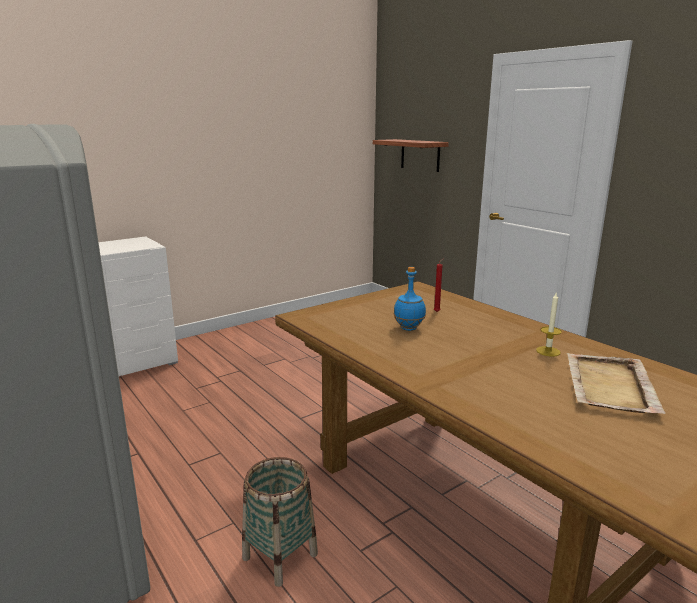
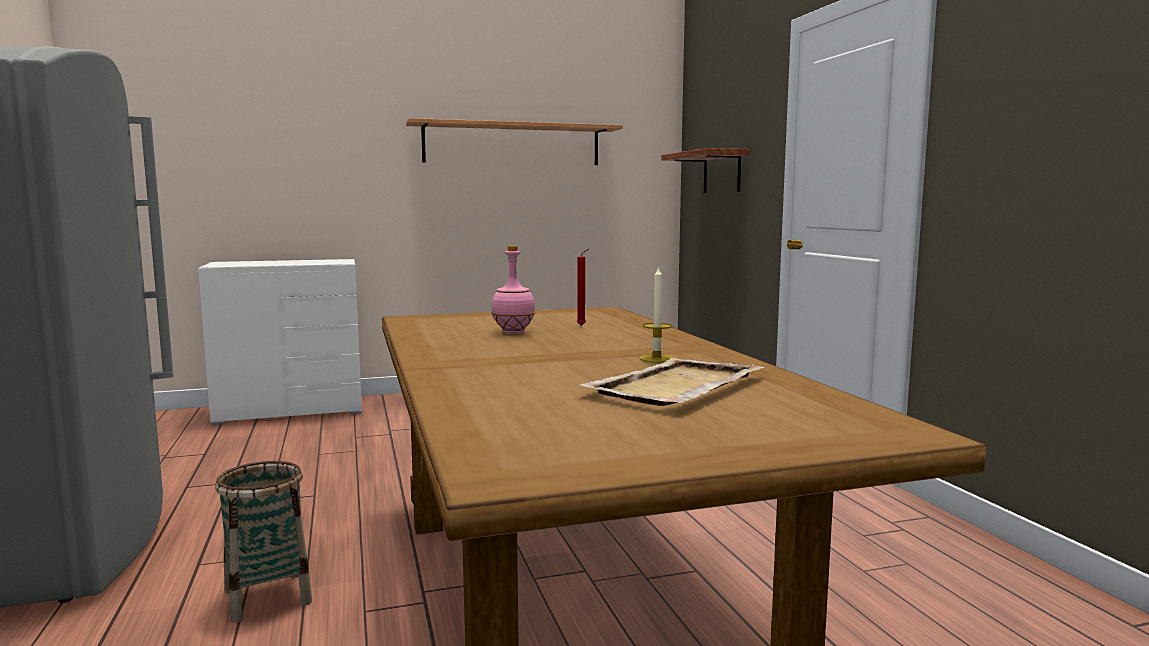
camera: 20 degrees right, 10 degrees down
(261, 133) = (512, 144): none -> shelf
(409, 328) = (513, 332): blue bottle -> pink bottle

